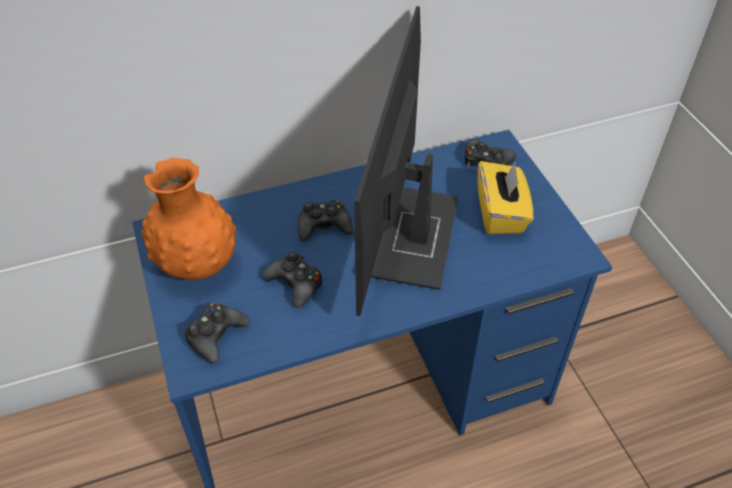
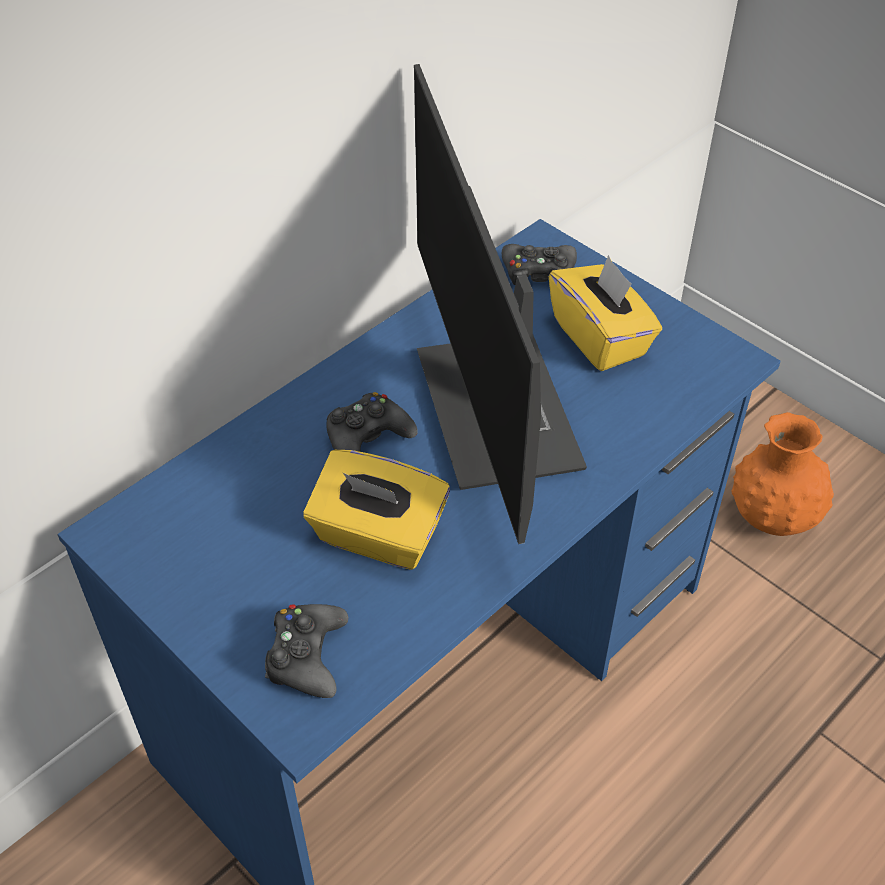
camera: 25 degrees left, 0 degrees up
(197, 264) = (209, 562): orange vase -> orange vase (772, 519)
(295, 284) = (378, 536): black game controller -> yellow tissue box

